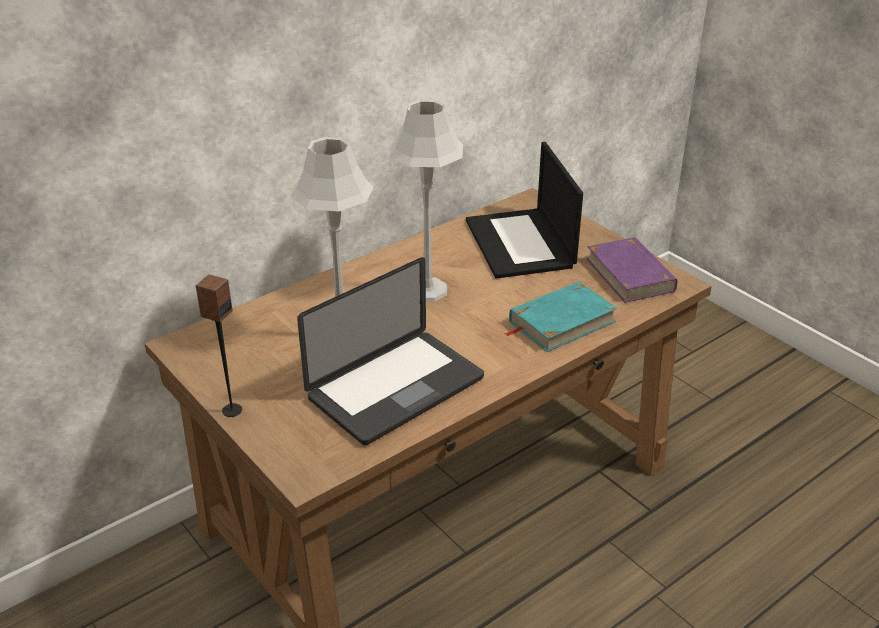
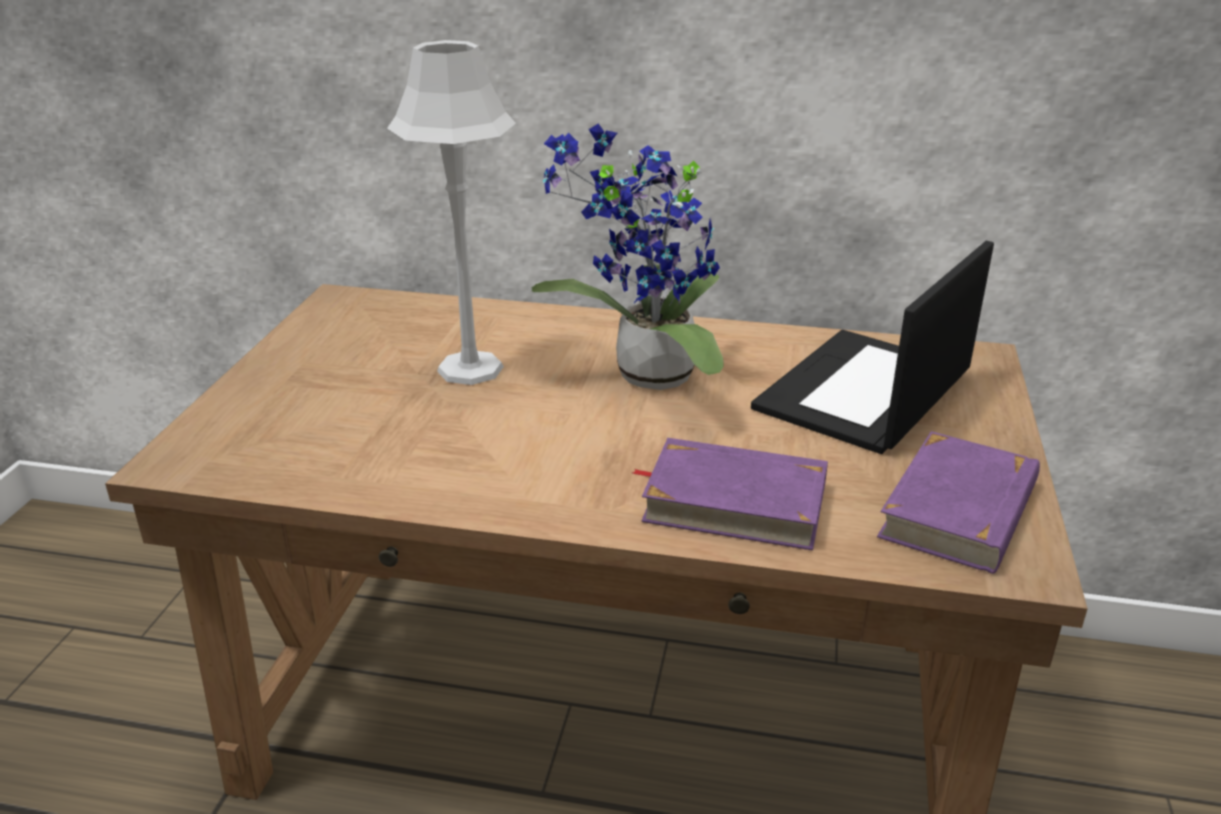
camera: 50 degrees right, 5 degrees down
(231, 410) = (254, 370): speaker -> none
(396, 388) = (408, 445): laptop -> none
(427, 290) = (645, 377): grey table lamp -> potted plant
(561, 321) = (734, 502): turquoise book -> purple book

